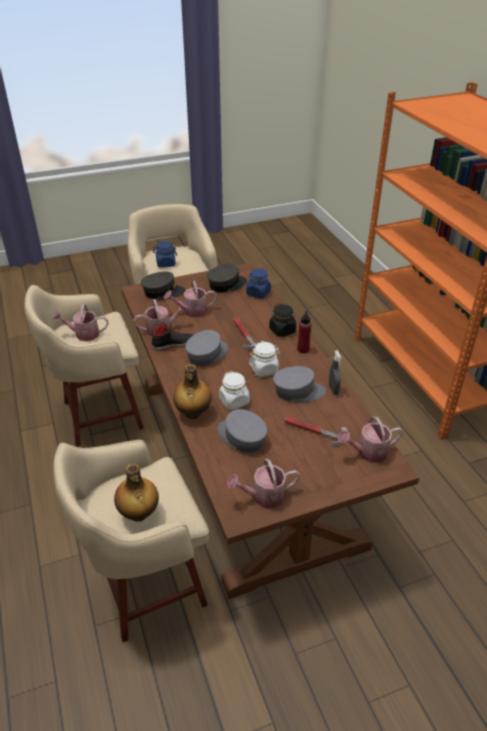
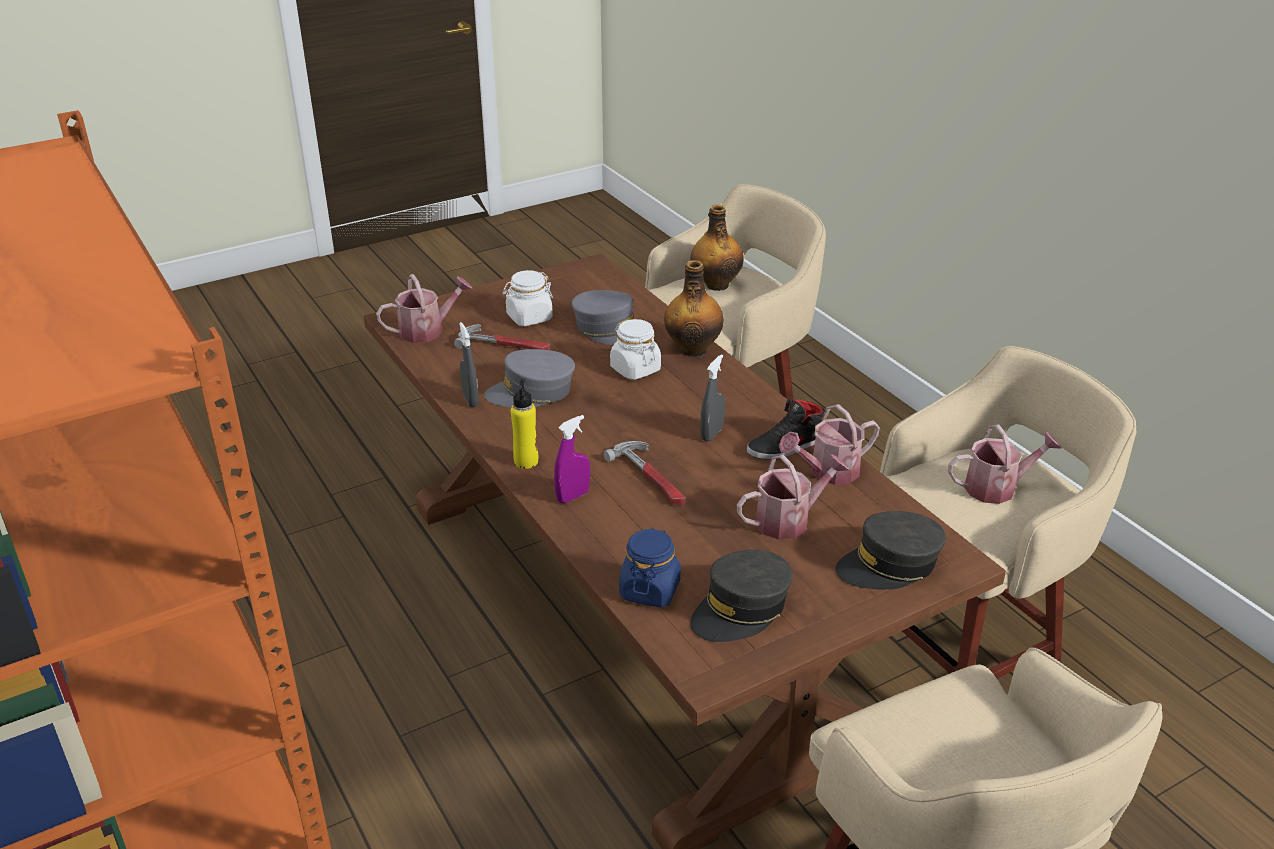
camera: 170 degrees right, 5 degrees down
(165, 263) = (977, 733): blue jar -> none
(207, 354) = (711, 434): grey cap -> grey spray bottle
(264, 369) = (596, 419): white jar -> white jar (529, 318)
(264, 497) = (566, 282): watering can -> none
(282, 330) = (573, 496): black jar -> purple spray bottle
(303, 349) = (526, 461): red bottle -> yellow bottle

